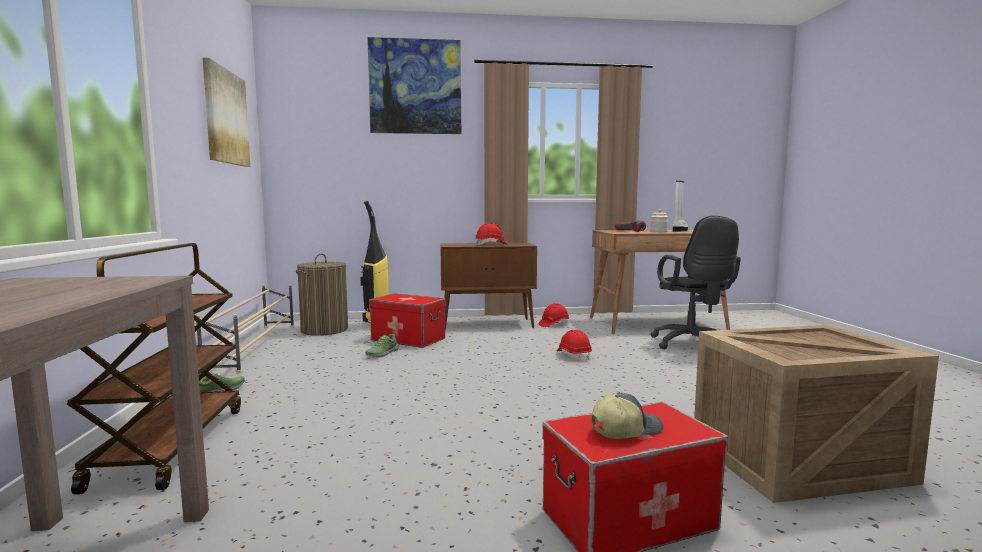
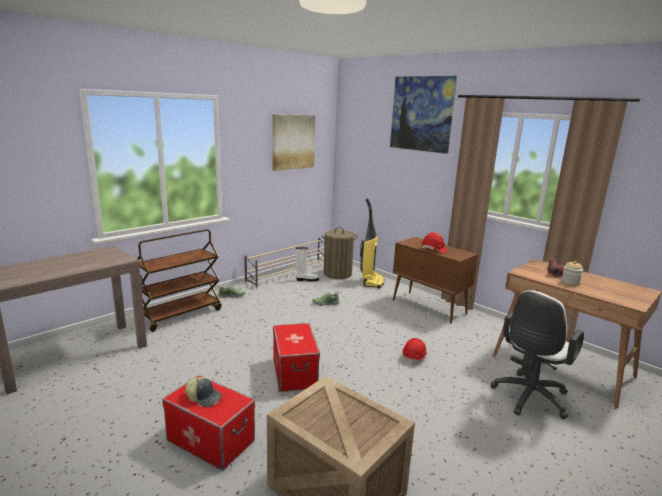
camera: 50 degrees right, 10 degrees up
(408, 339) = (359, 299): storage box -> storage box (295, 372)
(553, 324) = (473, 327): red hard hat -> none
(679, 230) = (613, 286): white boot -> white boot (307, 279)
(692, 345) = (528, 398): black office chair -> white office chair

